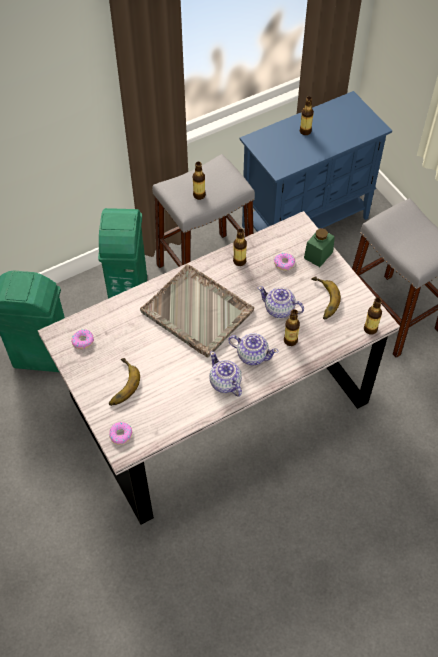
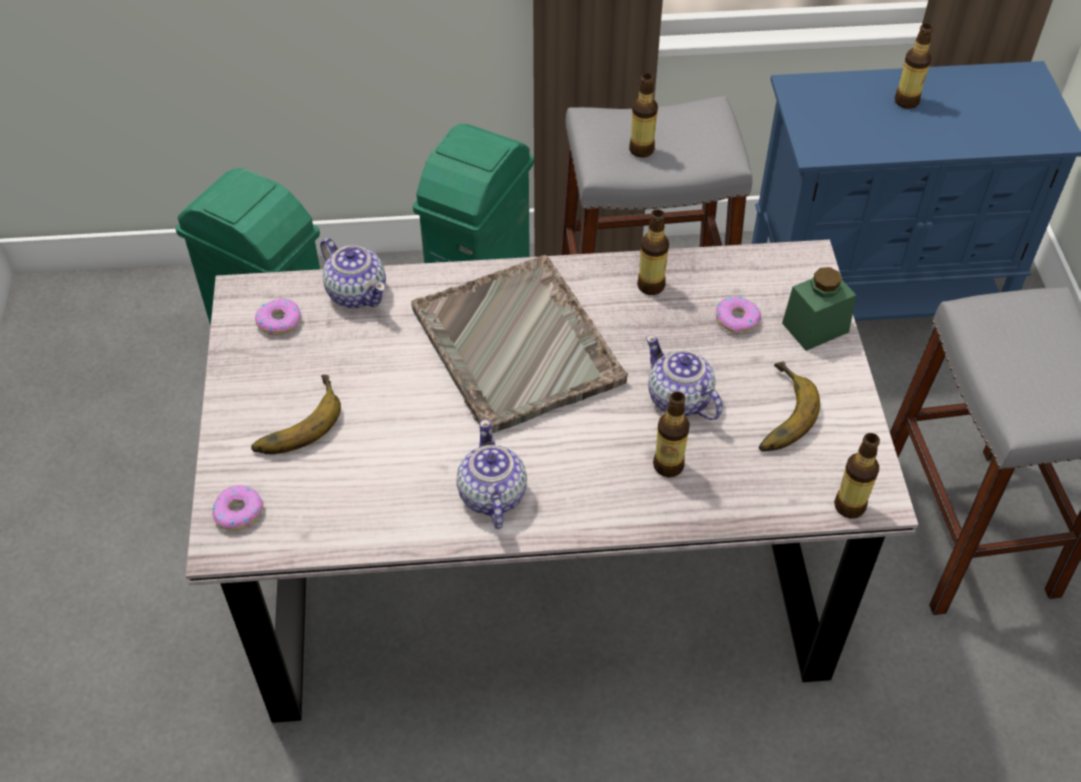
camera: 25 degrees right, 5 degrees down
(252, 355) = (575, 464): teapot -> teapot (357, 292)

